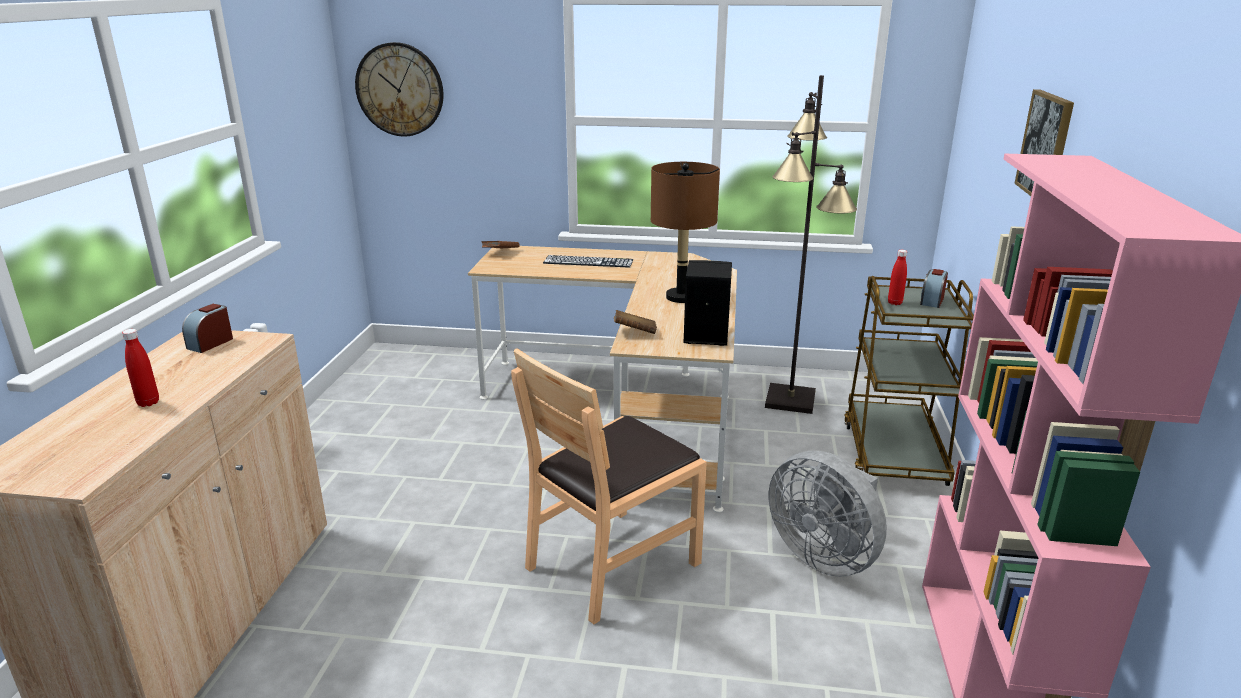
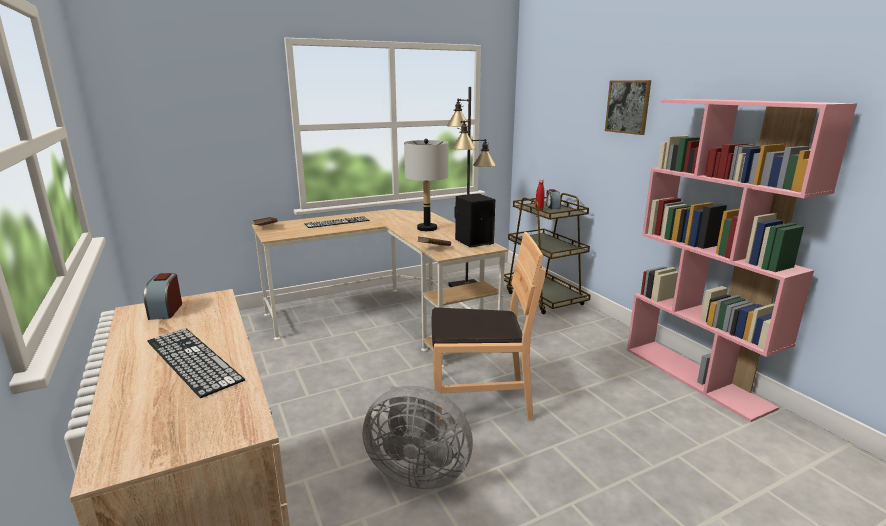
camera: 35 degrees left, 5 degrees down
(148, 403) = (192, 360): red bottle -> keyboard
(400, 90) = (150, 111): wall clock -> none
(612, 563) = (479, 398): brown chair -> brown chair turned 105 degrees counterclockwise
(681, 297) = (427, 228): brown table lamp -> grey table lamp
(824, 555) = (573, 353): grey fan -> grey fan (417, 472)

